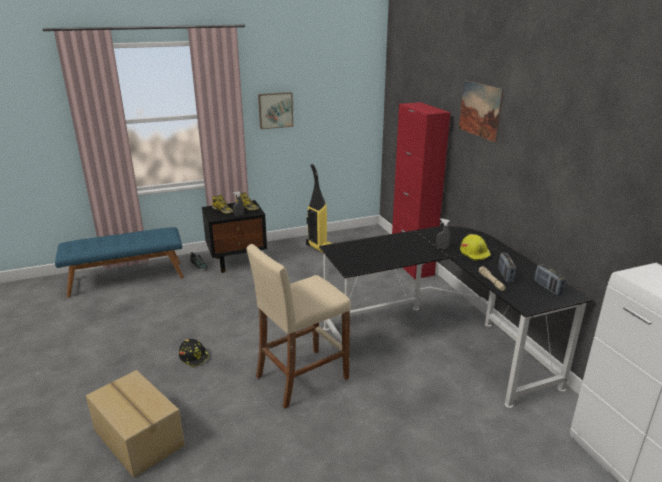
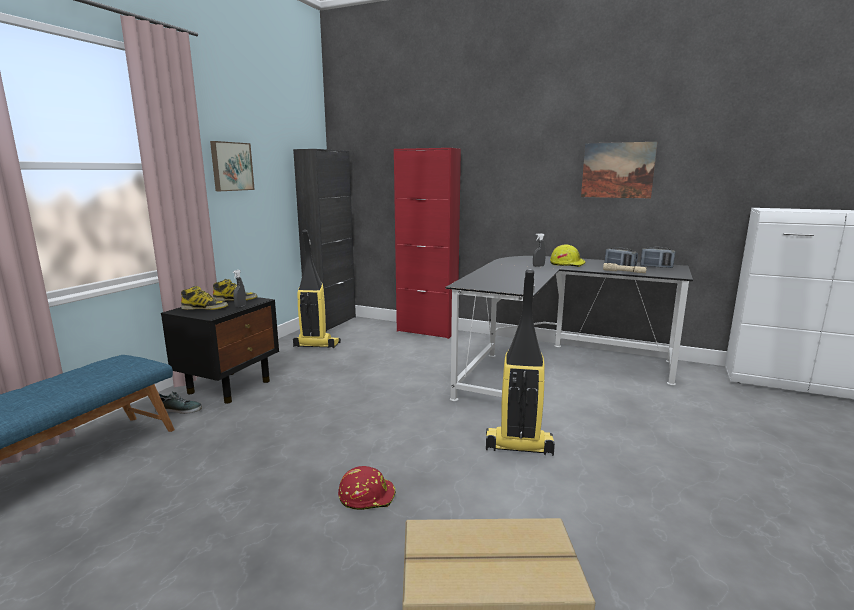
camera: 45 degrees left, 10 degrees down
(194, 357) = (367, 496): black hard hat -> red hard hat
(301, 377) = (518, 446): beige stool -> vacuum cleaner
(362, 232) = (331, 322): none -> black cabinet
(480, 110) = (505, 137): picture -> picture (617, 170)

